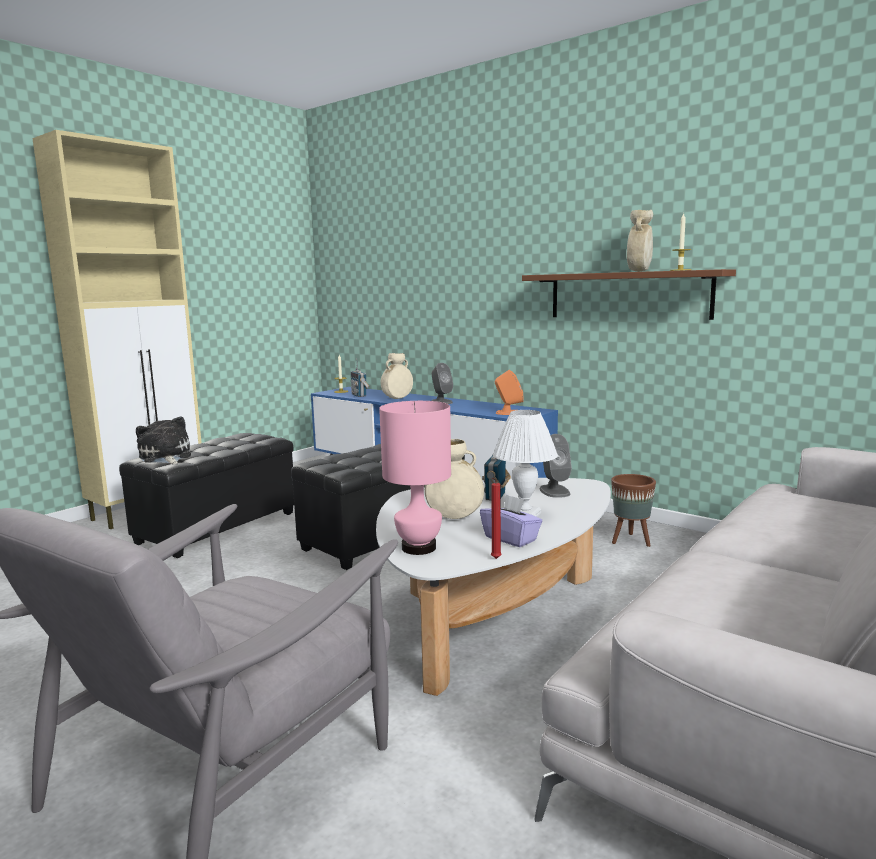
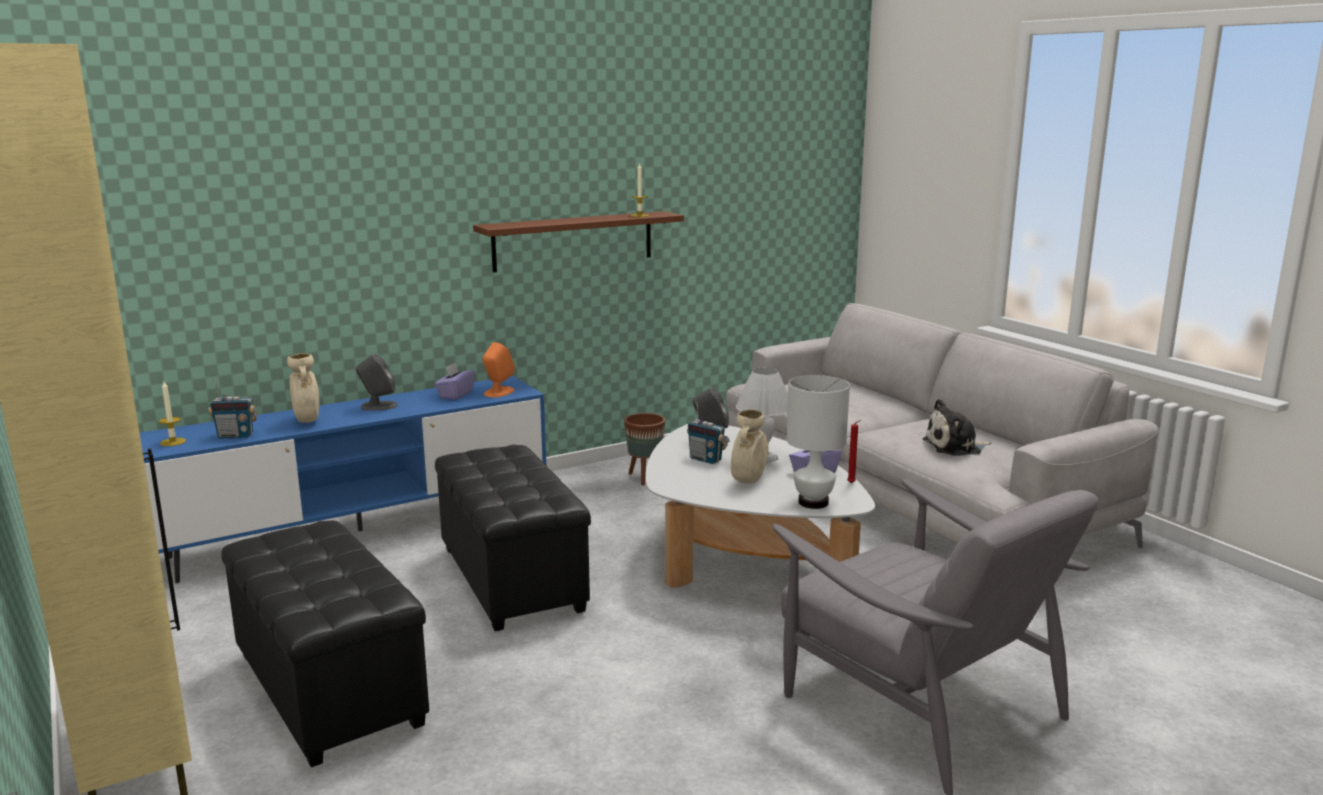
camera: 70 degrees left, 5 degrees up
(166, 457) = (332, 601): plush toy -> plush toy (955, 447)
(419, 547) = (813, 502): pink table lamp -> white table lamp
(489, 408) = (455, 394): none -> purple tissue box
(639, 271) = (600, 218): beige vase -> none

